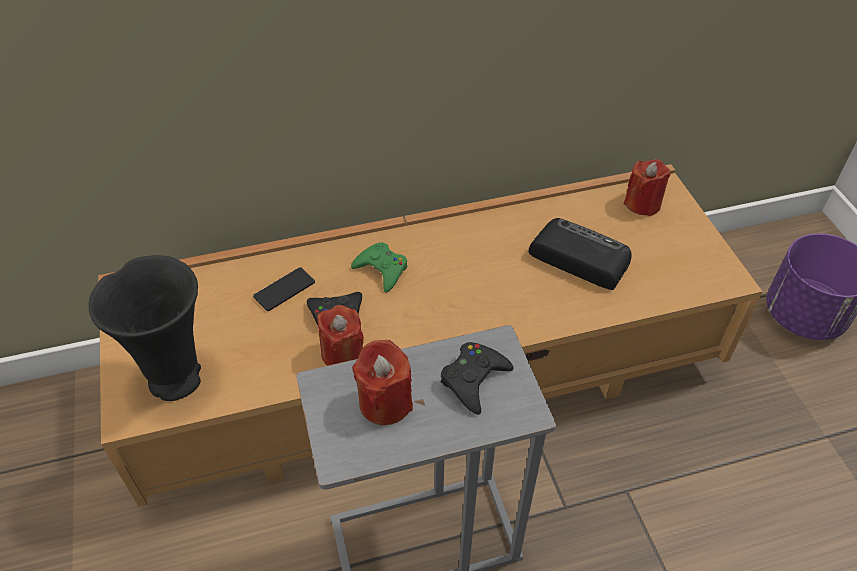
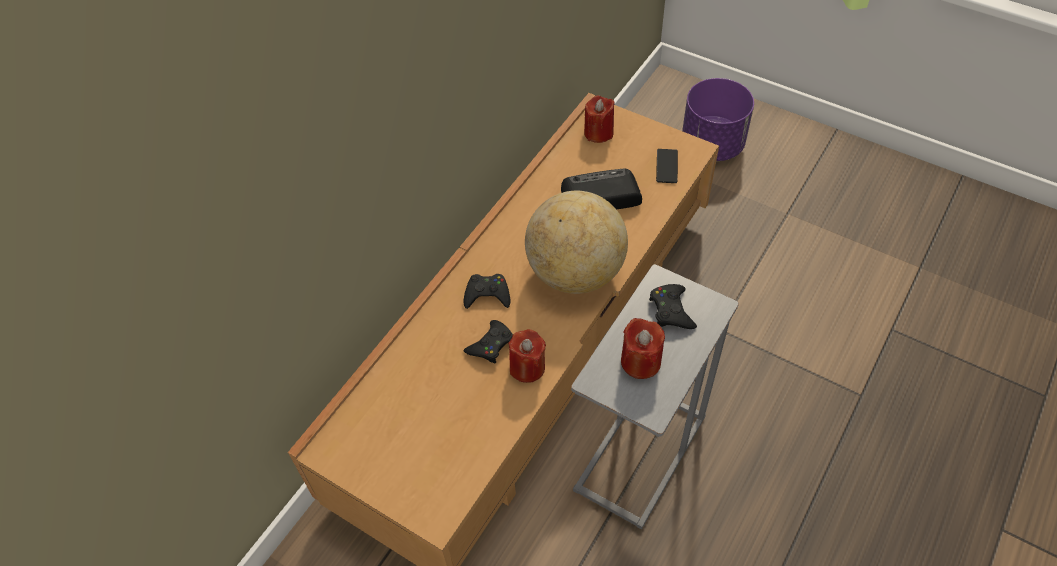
camera: 40 degrees left, 5 degrees up
(177, 376) = (438, 468): black vase -> none
(284, 289) = (438, 357): phone -> phone (667, 166)
(382, 270) = (487, 294): green game controller -> black game controller
(479, 307) = (575, 273): none -> globe

